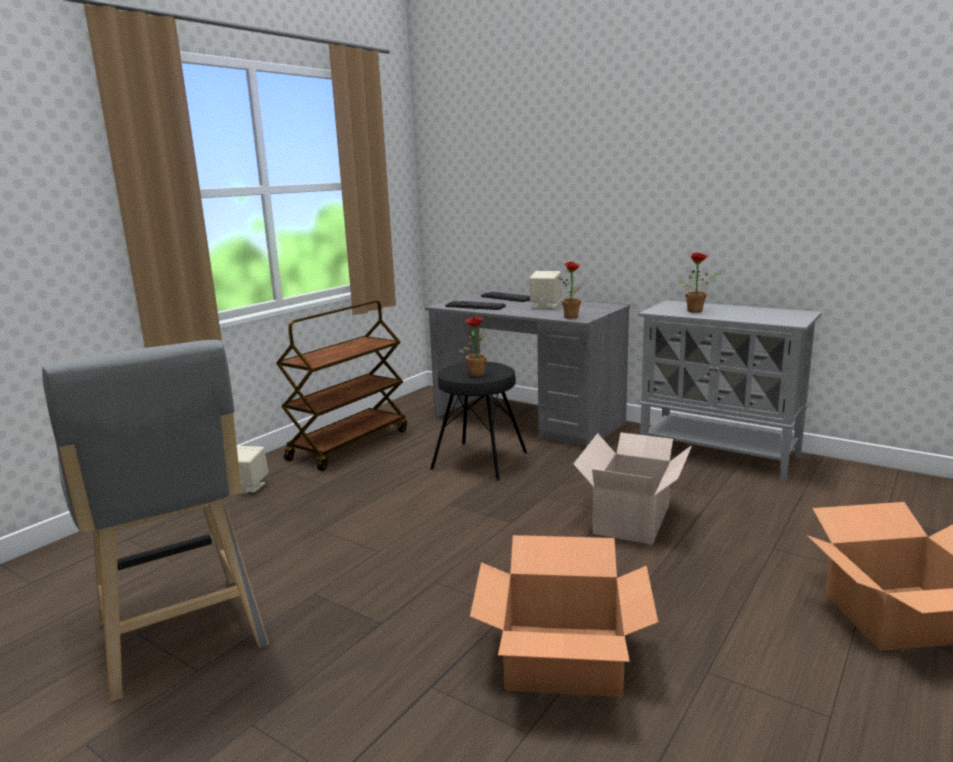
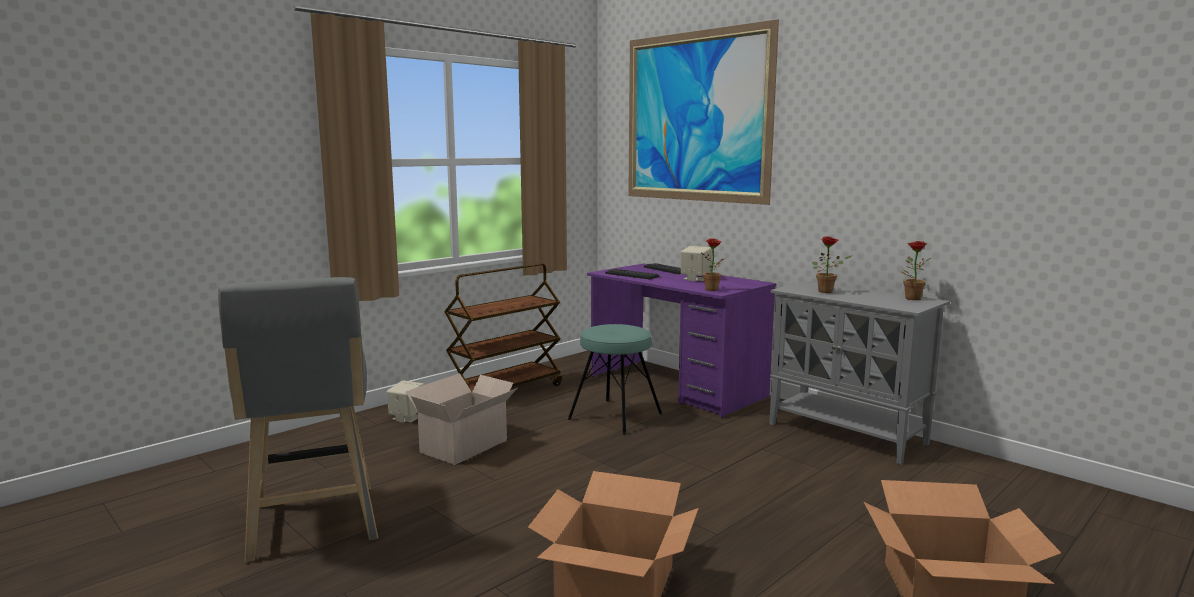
camera: 10 degrees right, 5 degrees down
(475, 373) = (612, 334): potted plant -> potted plant (910, 298)
(479, 460) = (615, 416): black stool -> turquoise stool
(528, 420) = (676, 386): grey desk -> purple desk
(530, 130) = (695, 117): none -> picture
(633, 518) = (734, 479): cardboard box -> cardboard box (466, 445)

